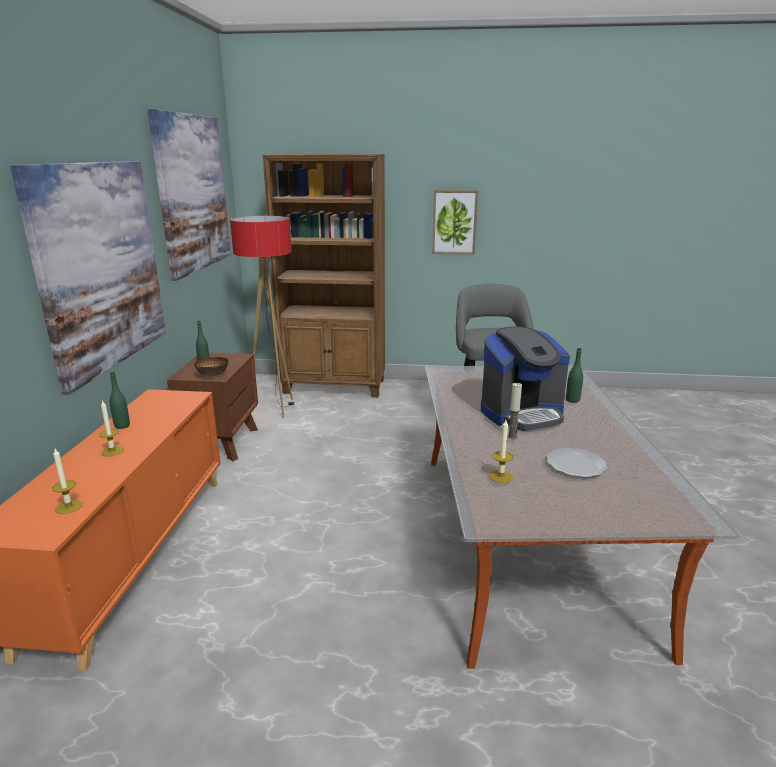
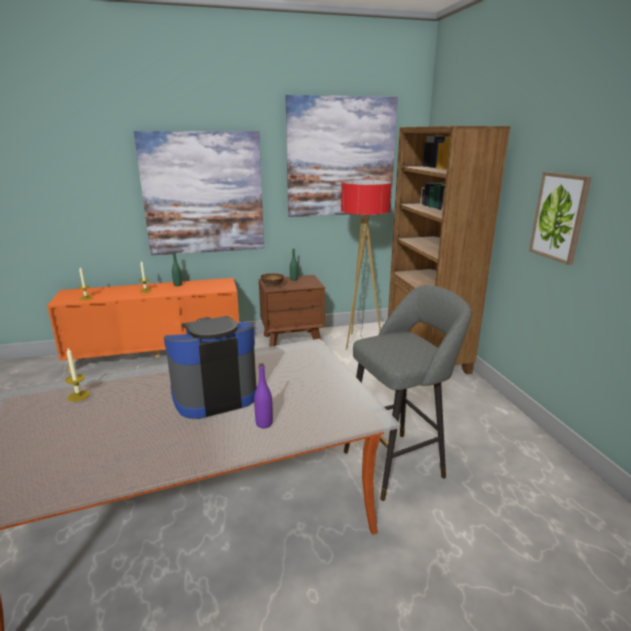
camera: 70 degrees right, 0 degrees up
(512, 437) = (157, 394): candle -> none
(522, 413) = (214, 395): coffee machine -> coffee machine turned 105 degrees clockwise
(572, 400) = (264, 423): green bottle -> purple bottle
(575, 465) = (95, 431): plate -> none

